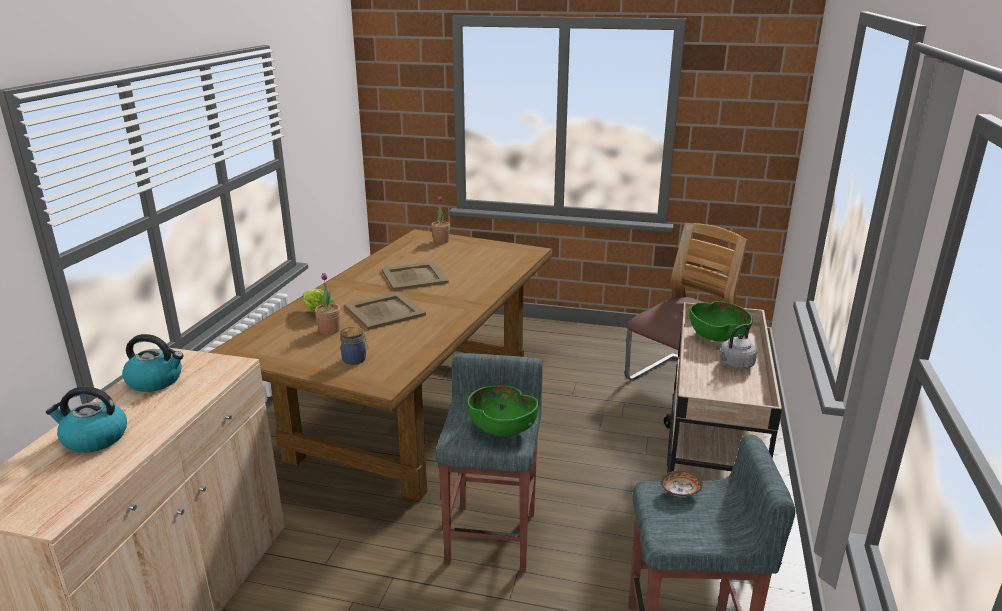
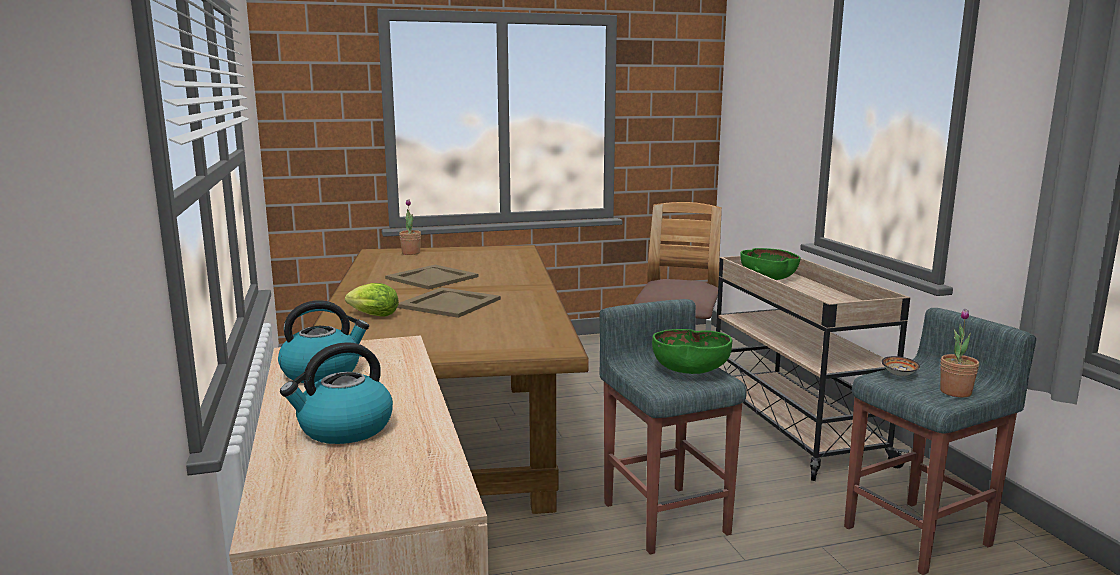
camera: 30 degrees left, 10 degrees down
(329, 330) = (414, 325): potted plant -> potted plant (955, 392)
(355, 360) = (489, 338): jar -> none
(735, 365) = (812, 291): grey kettle -> none

